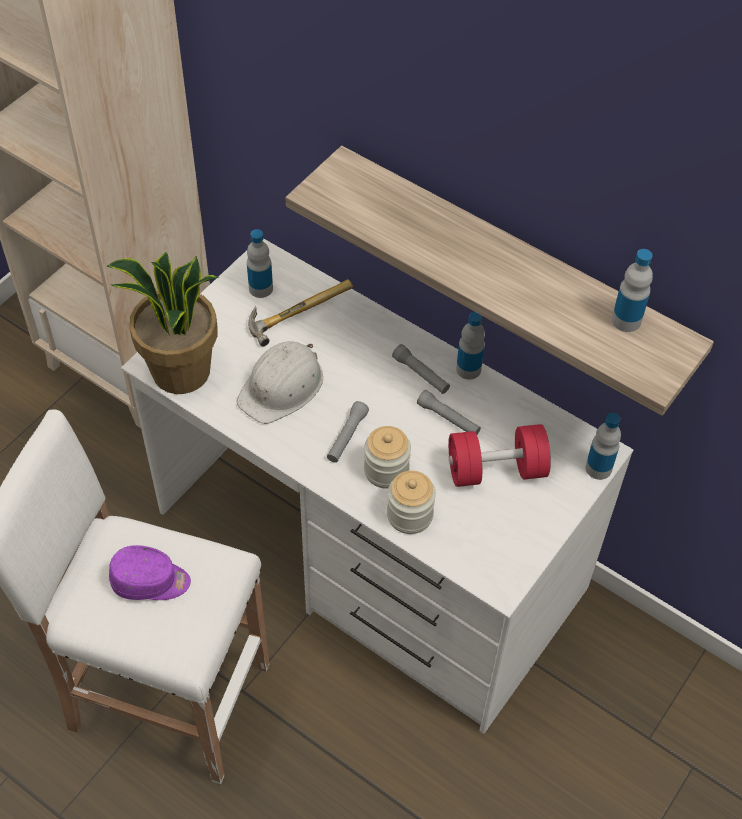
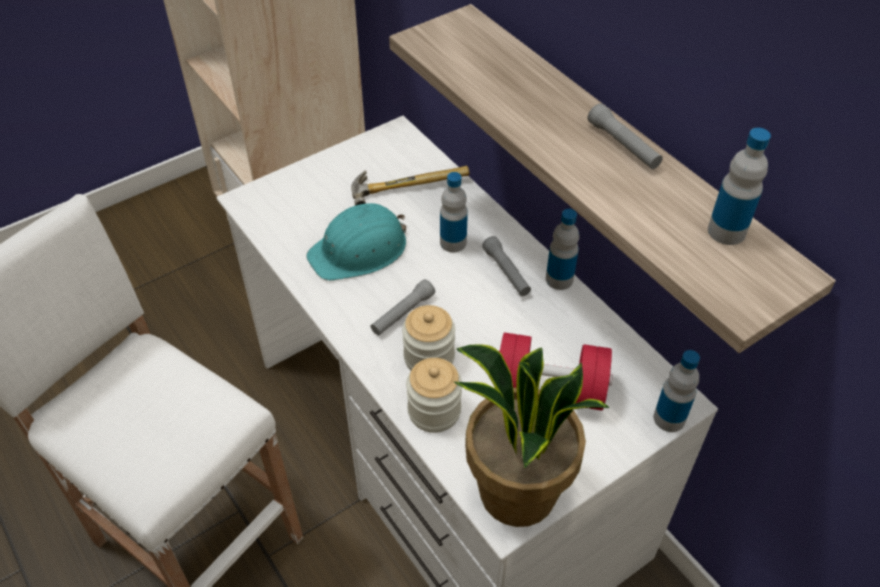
camera: 20 degrees right, 5 degrees down
(151, 581) = (149, 407): purple cap -> none
(180, 372) = (268, 214): potted plant -> potted plant (517, 493)
(261, 288) = (381, 158): bottle -> bottle (453, 242)
(282, 386) = (360, 250): white hard hat -> turquoise hard hat
(448, 419) = (517, 323): grey flashlight -> grey flashlight (623, 145)

